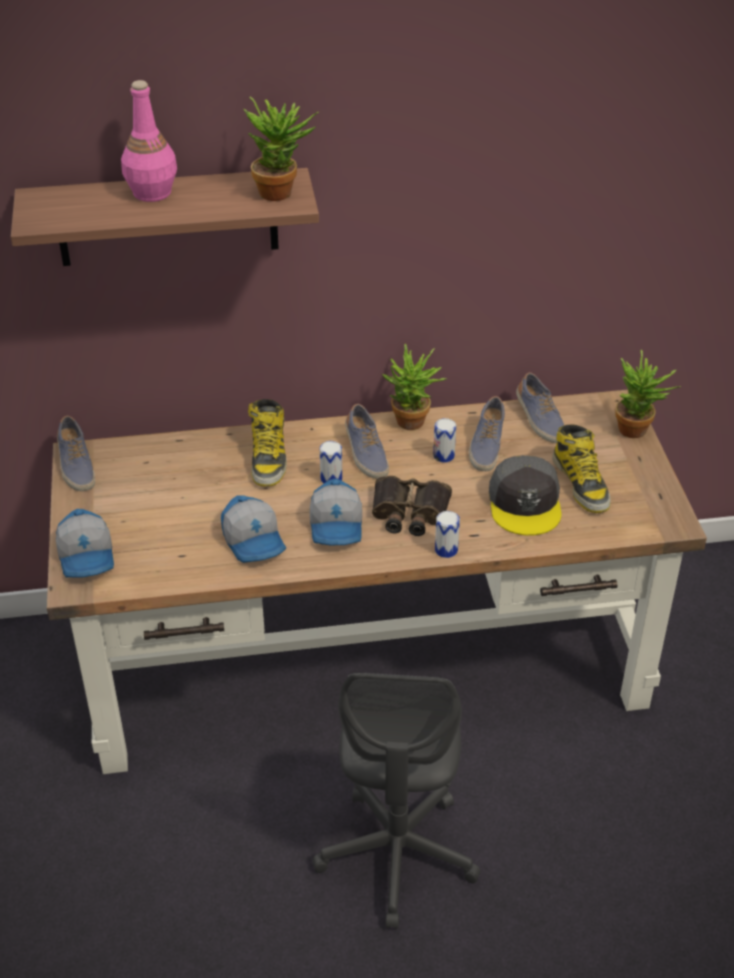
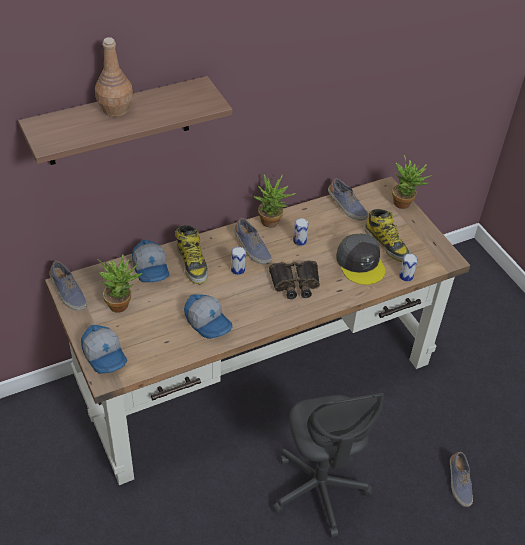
camera: 20 degrees left, 5 degrees up
(151, 193) = (115, 109): pink bottle -> brown bottle
(282, 192) = (201, 96): potted plant -> potted plant (122, 303)
(337, 526) = (255, 301): cap -> cap (151, 268)
(446, 550) = (327, 303): can -> can (406, 276)
(486, 445) = (322, 229): shoe -> shoe (459, 483)

